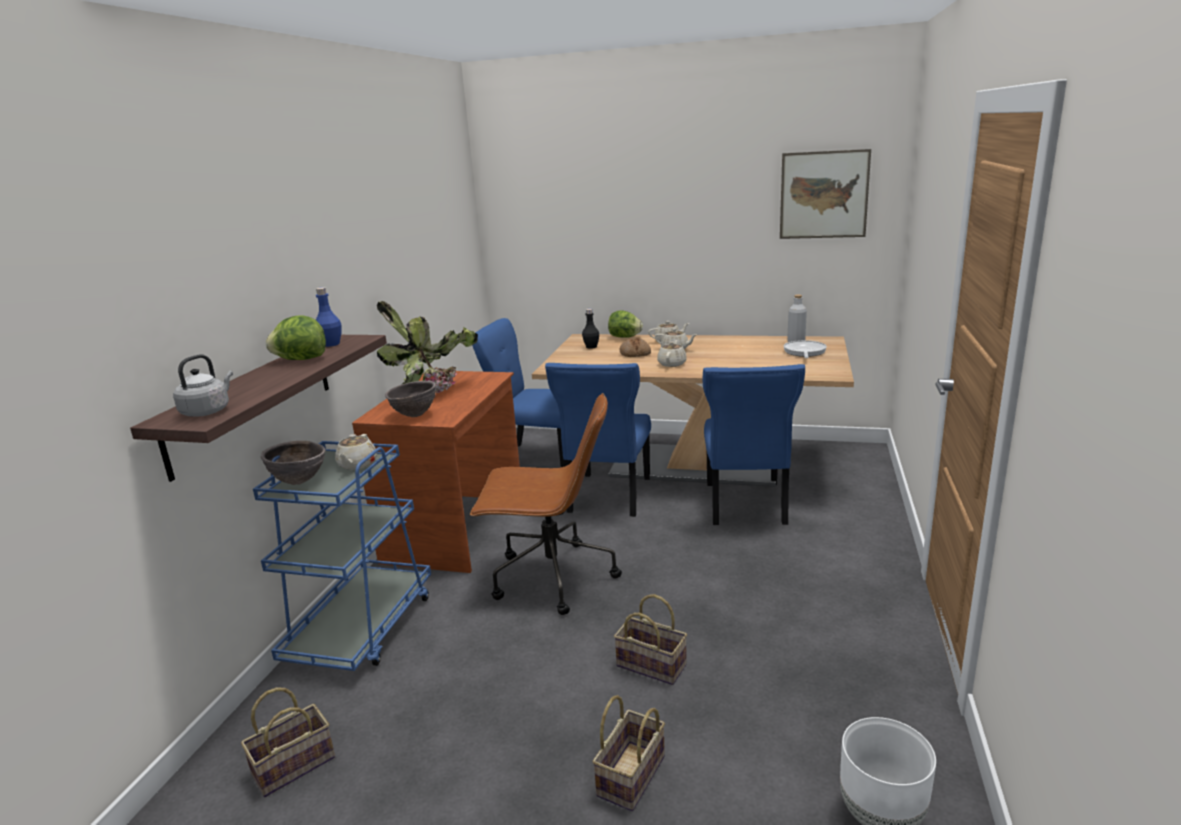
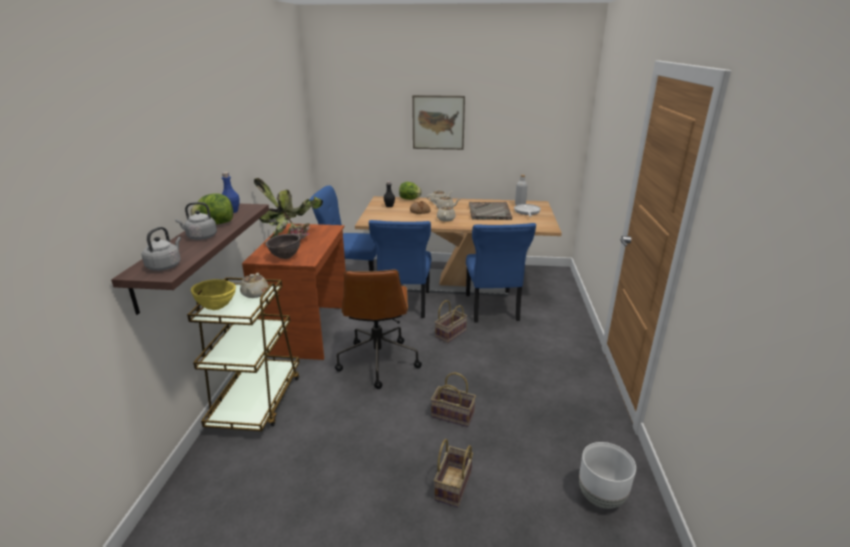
camera: 10 degrees left, 5 degrees up
(272, 376) = (200, 237): none -> grey kettle
(295, 764) = (232, 496): basket -> basket (450, 333)
(299, 482) = (217, 308): brown bowl -> yellow bowl
(362, 628) = (257, 401): blue cart -> brown cart
(551, 578) = (378, 361): brown office chair -> brown office chair turned 90 degrees clockwise
(743, 353) = (489, 212): none -> grey tray
(824, 195) = (539, 110): picture -> picture (438, 122)

